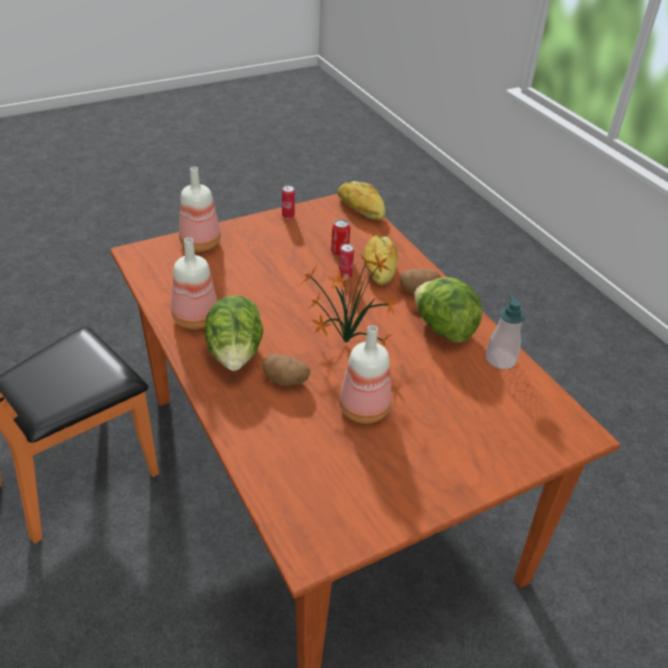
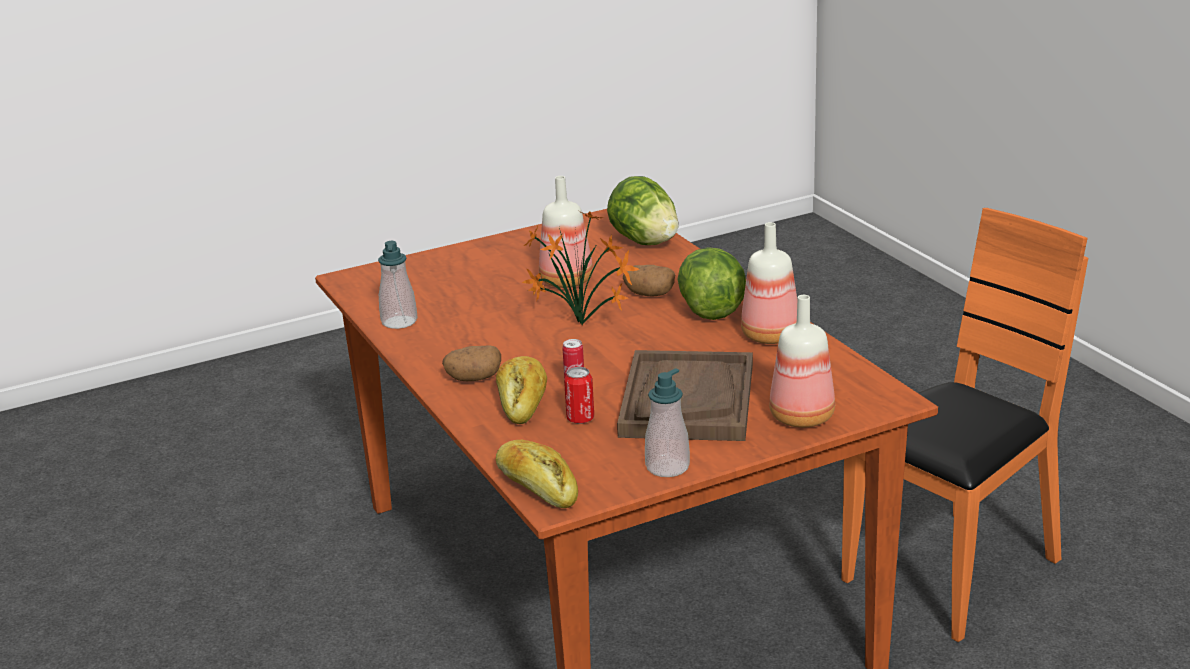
camera: 175 degrees left, 15 degrees down
(270, 262) = (687, 400): none -> brown tray
(288, 216) = (667, 467): can -> soap dispenser
(443, 328) = (455, 343): lettuce -> lettuce (644, 241)

